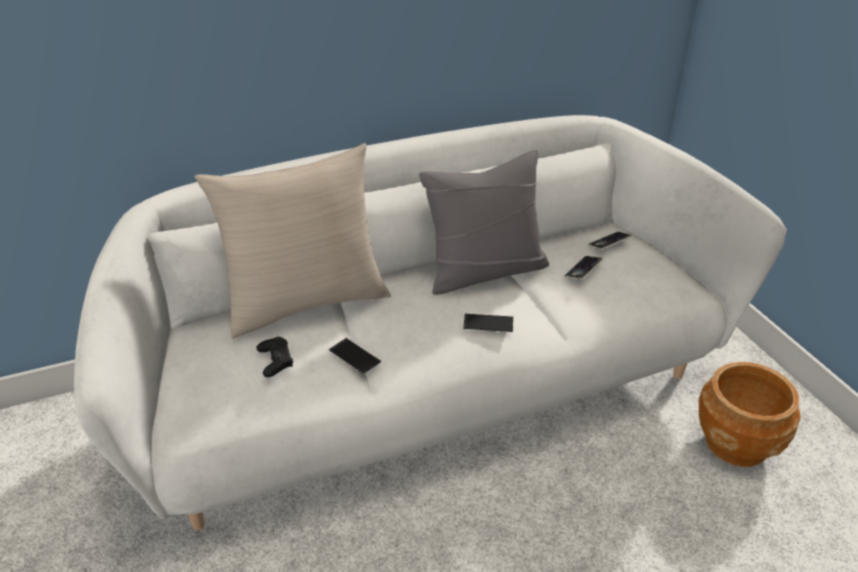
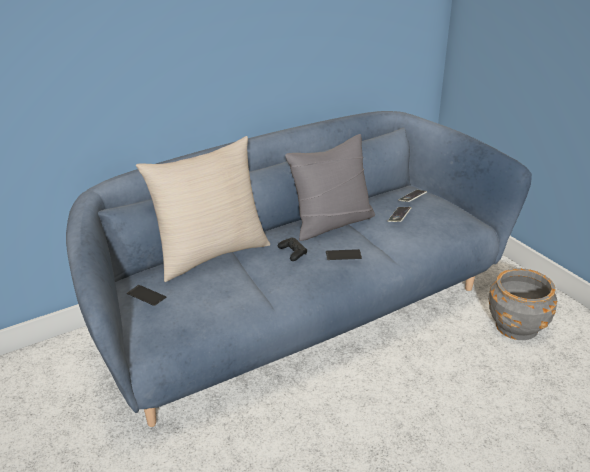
camera: 10 degrees left, 5 degrees down
(275, 361) = (201, 293): black game controller -> black game controller (293, 252)
(354, 356) = (256, 284): phone -> phone (146, 295)
(430, 388) = (296, 316): white sofa -> blue sofa
(737, 443) = (517, 326): brown planter -> grey planter

